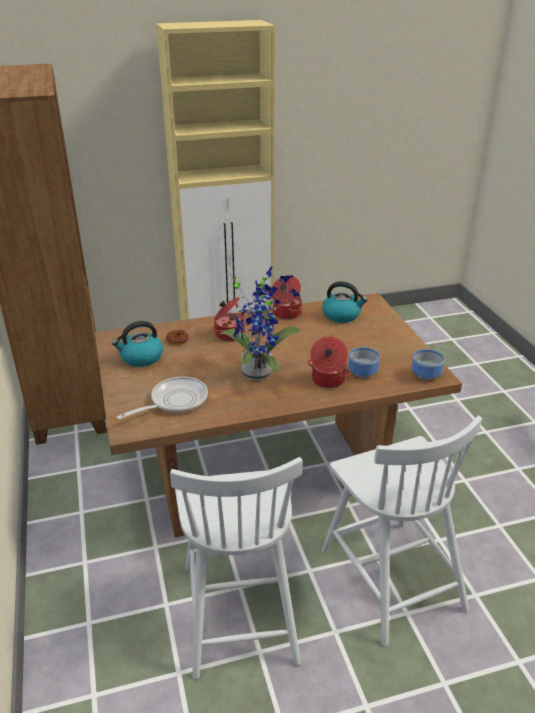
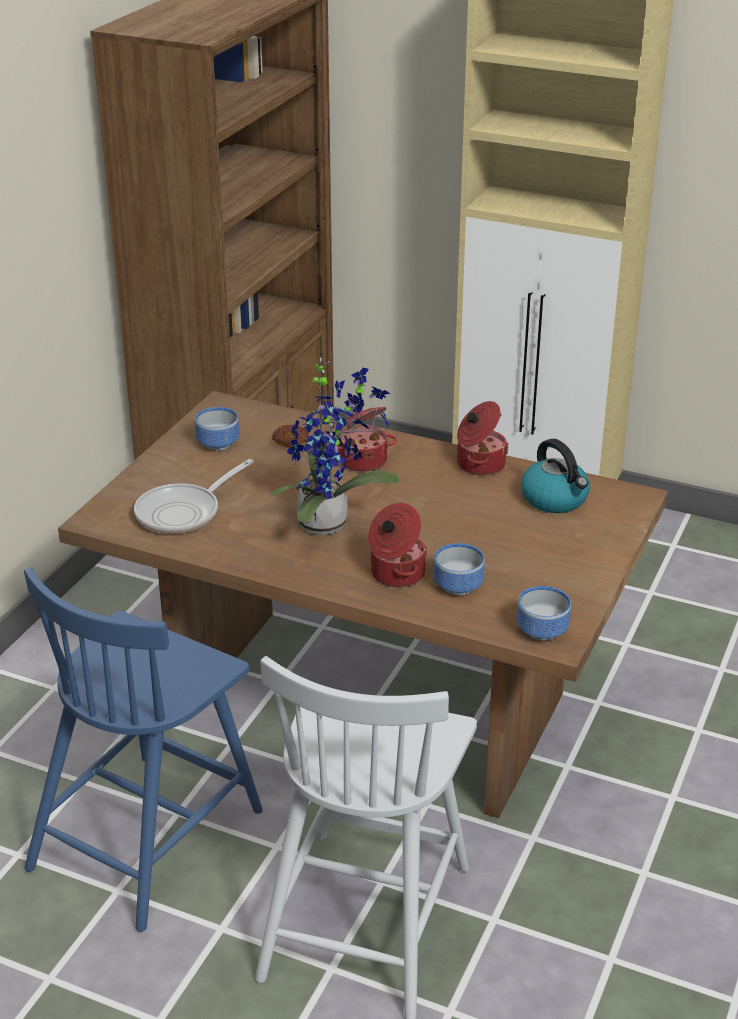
camera: 40 degrees right, 0 degrees up
(141, 358) = (219, 445): kettle -> bowl
(174, 401) = (184, 512): frying pan -> frying pan turned 135 degrees clockwise
(239, 609) = (148, 835): white chair -> blue chair

